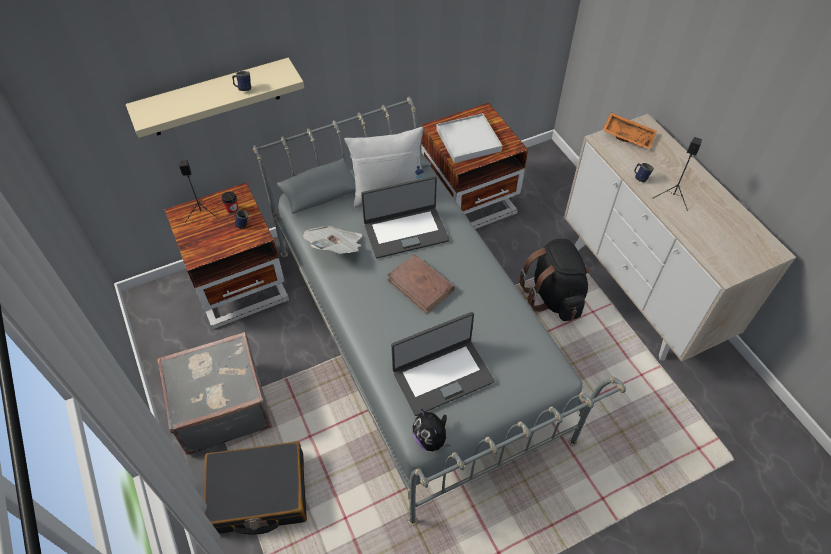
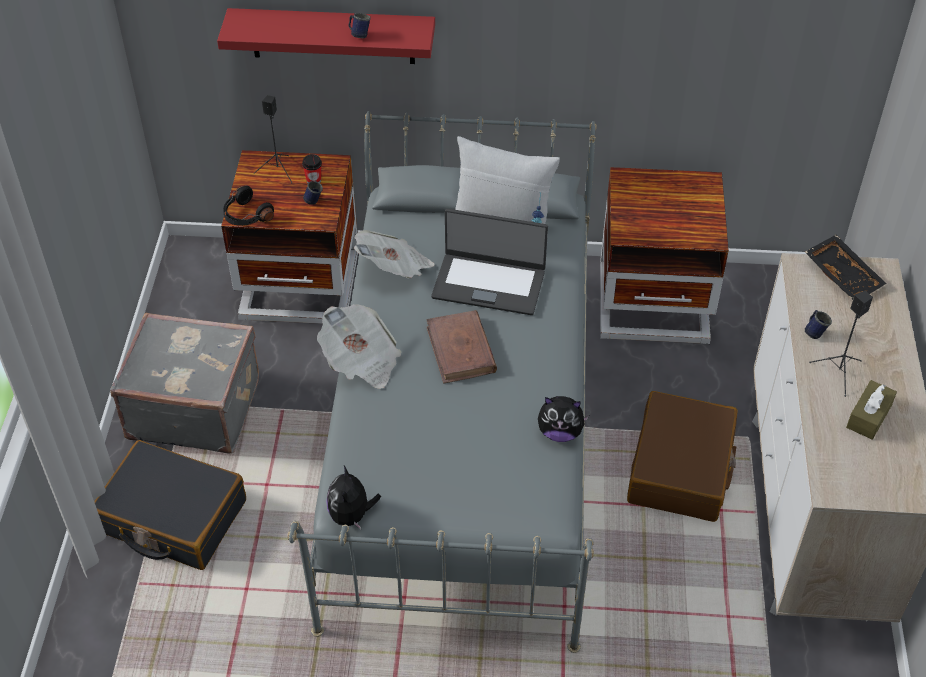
camera: 30 degrees right, 5 degrees down
(201, 255) = (246, 216): none -> black headphones
(214, 98) = (332, 36): beige shelf -> red shelf
(360, 324) = (361, 361): none -> newspaper
(442, 376) = (411, 457): laptop -> none
(468, 140) = (656, 209): white tray -> none
(521, 312) = (560, 432): none -> plush toy
(553, 296) = (681, 468): black backpack -> brown suitcase
(628, 135) = (844, 275): orange tray -> black tray
(709, 217) = (869, 416): none -> brown tissue box

